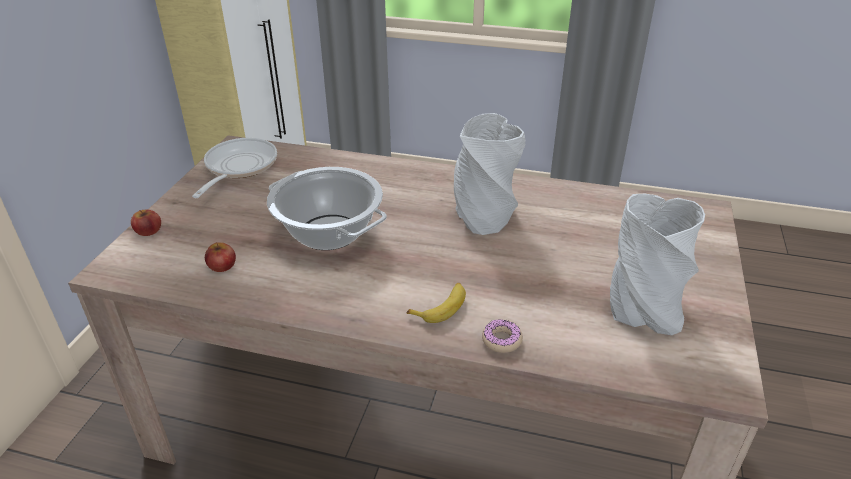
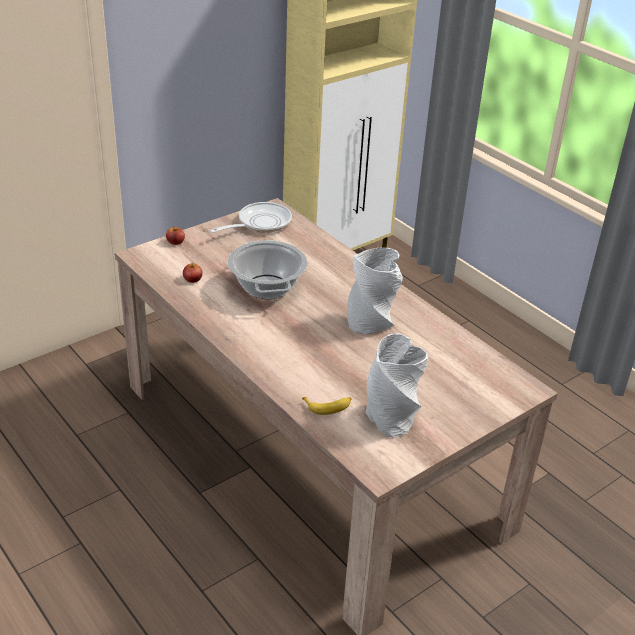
camera: 35 degrees right, 0 degrees up
(441, 307) = (279, 356): banana -> banana (328, 406)
(501, 340) = (289, 388): donut -> none

